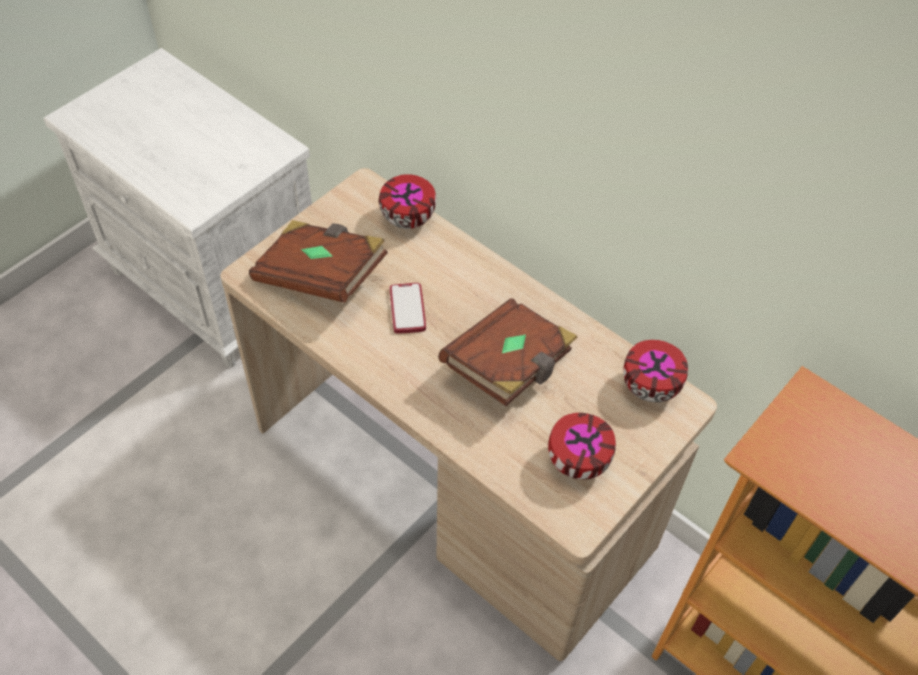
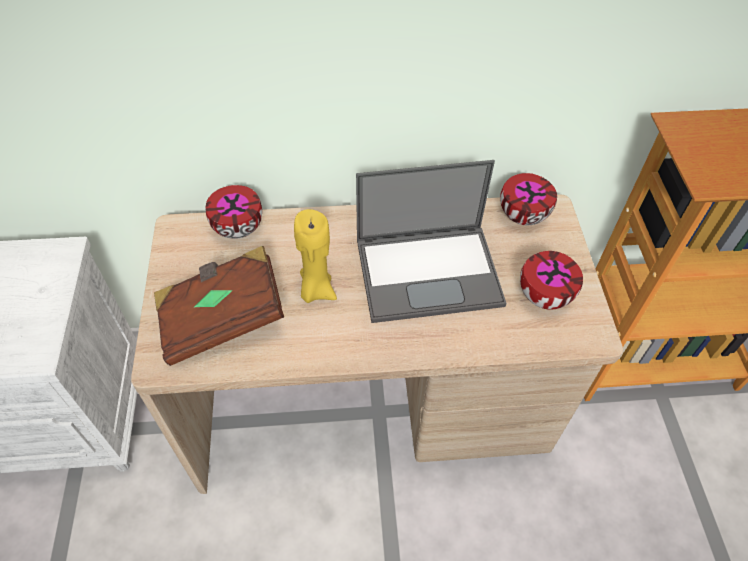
camera: 45 degrees left, 0 degrees up
(407, 309) = (316, 290): phone -> yellow candle
(509, 366) = (430, 271): brown book -> laptop

